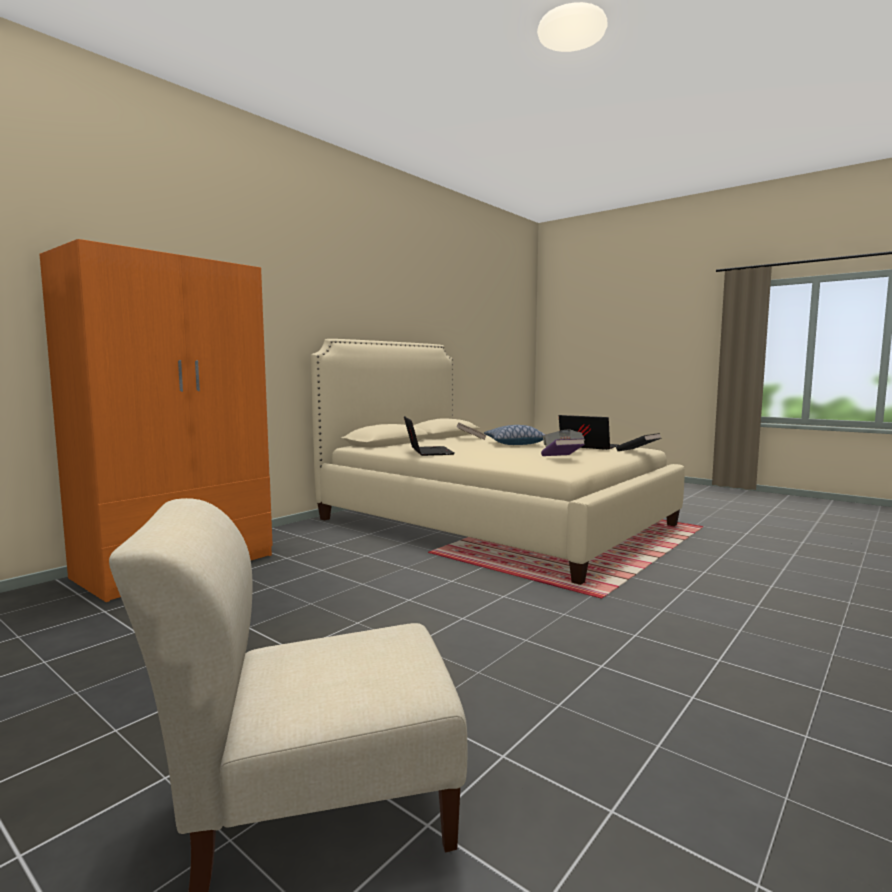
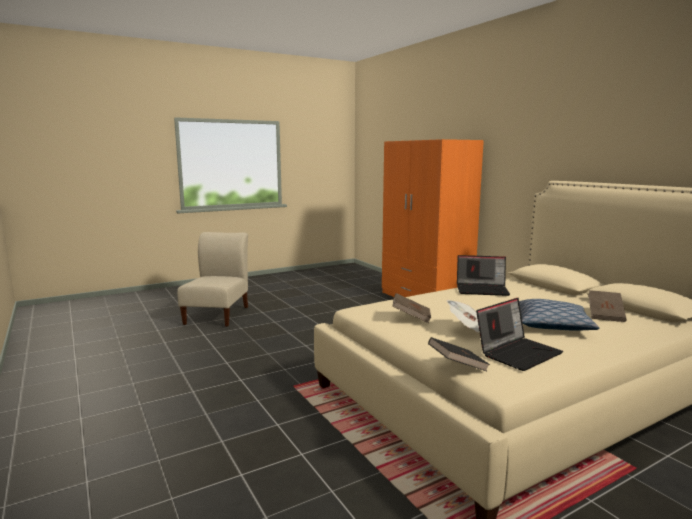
camera: 110 degrees right, 5 degrees up
(562, 458) = (411, 317): purple book -> brown book

